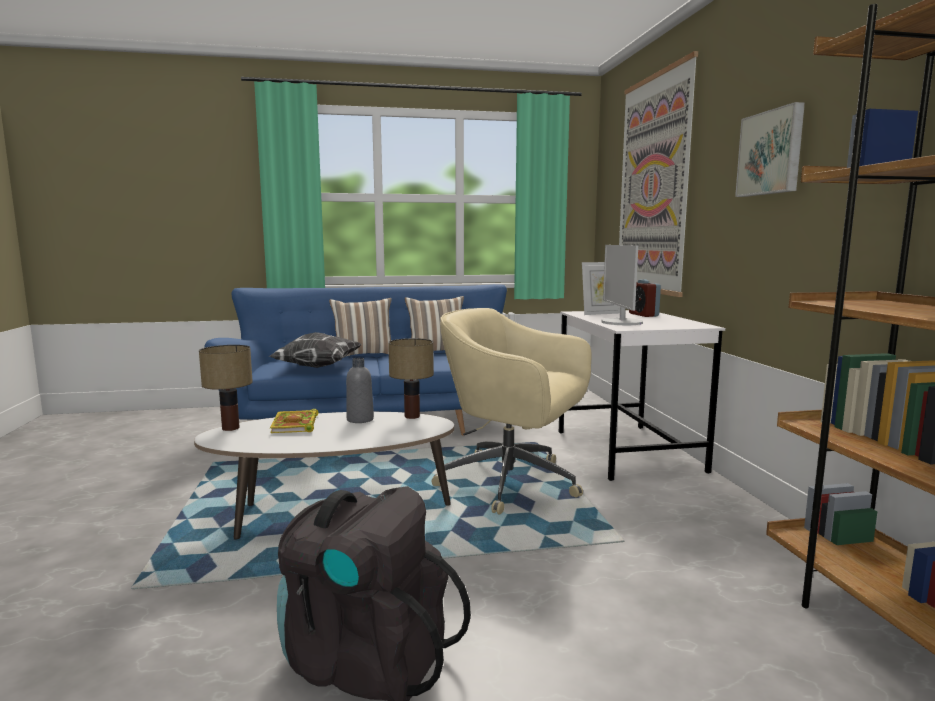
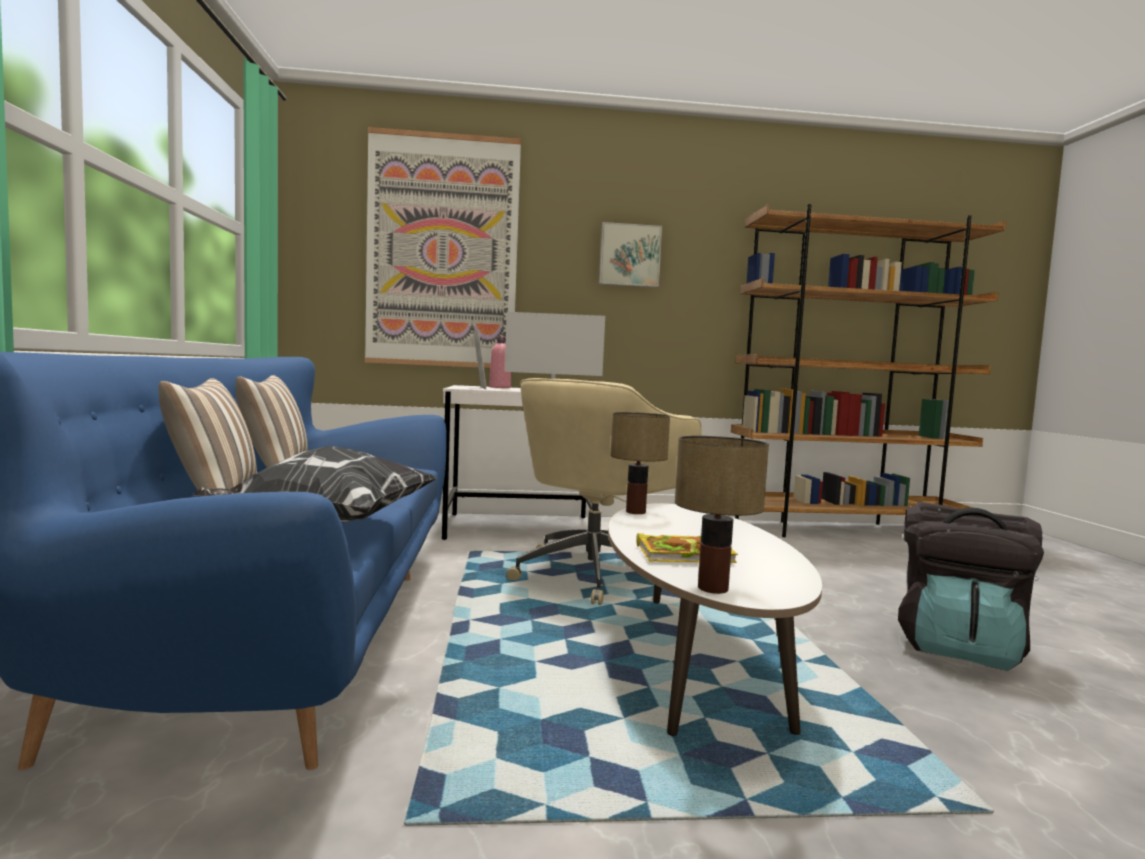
camera: 85 degrees left, 5 degrees down
(360, 419) = (651, 528): grey bottle -> none
(643, 315) = (500, 387): alarm clock -> pink bottle

